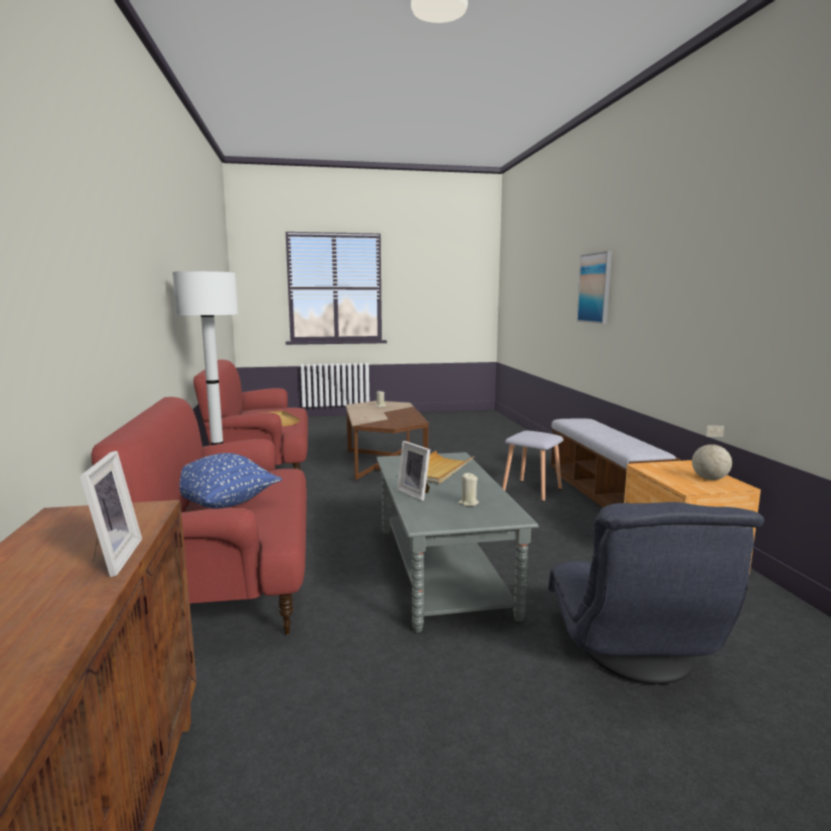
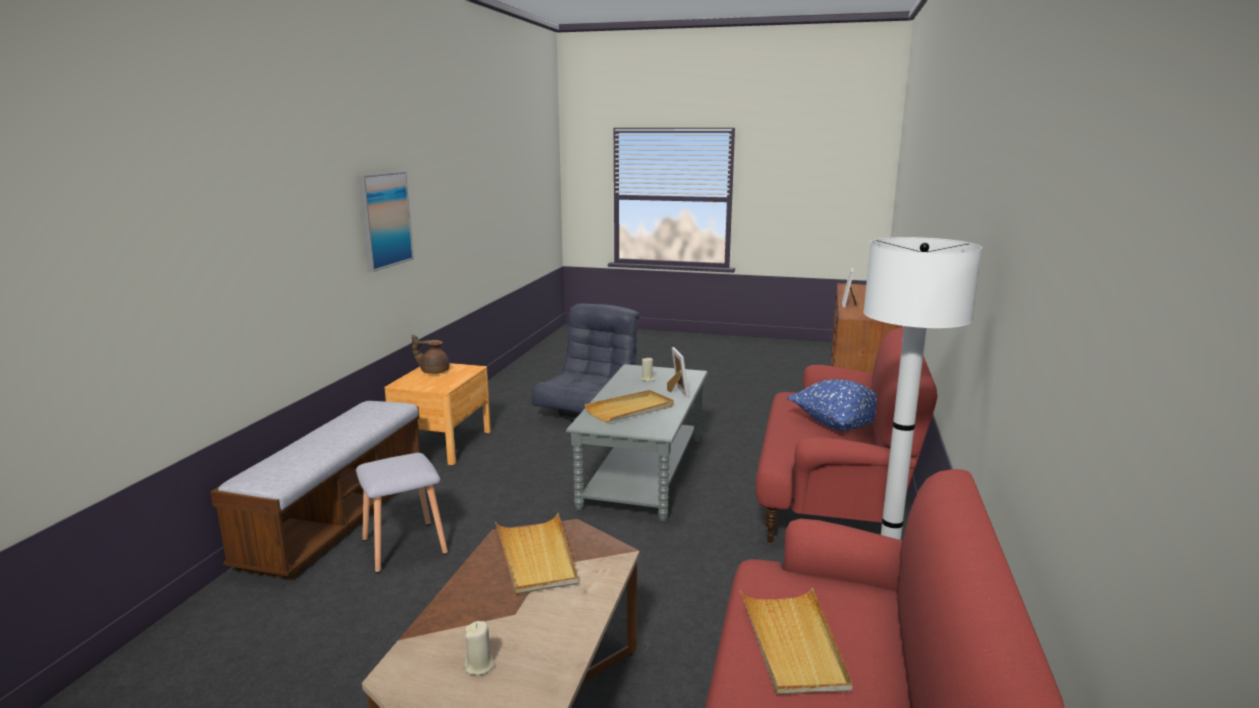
camera: 155 degrees left, 5 degrees up
(395, 419) = (536, 557): none -> beige tray
(595, 288) = (137, 256): picture -> picture (385, 220)
(710, 479) = (433, 371): globe -> brown teapot

